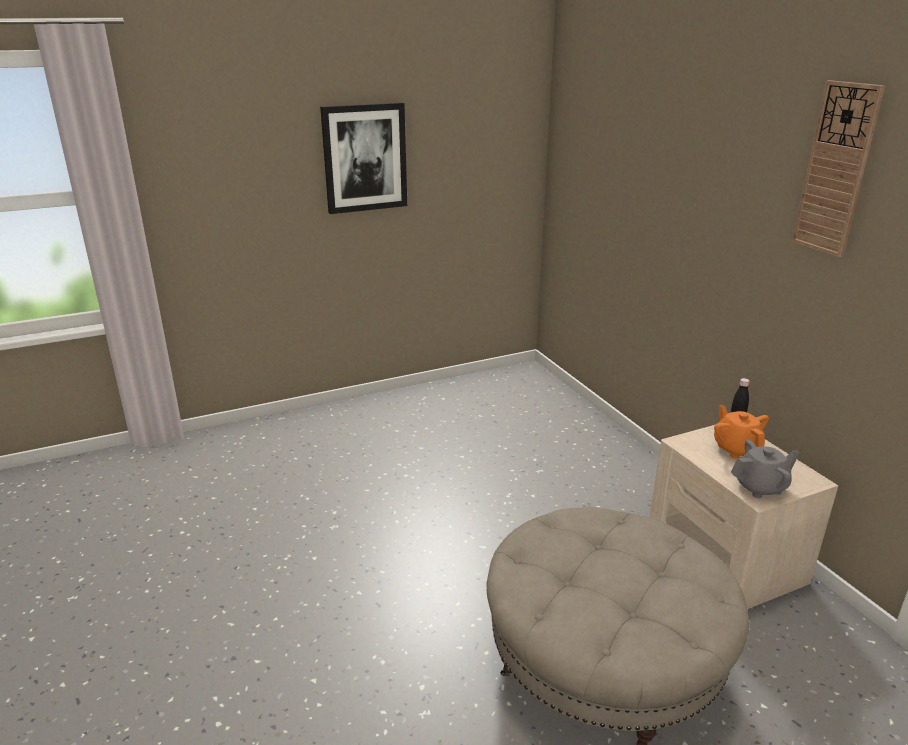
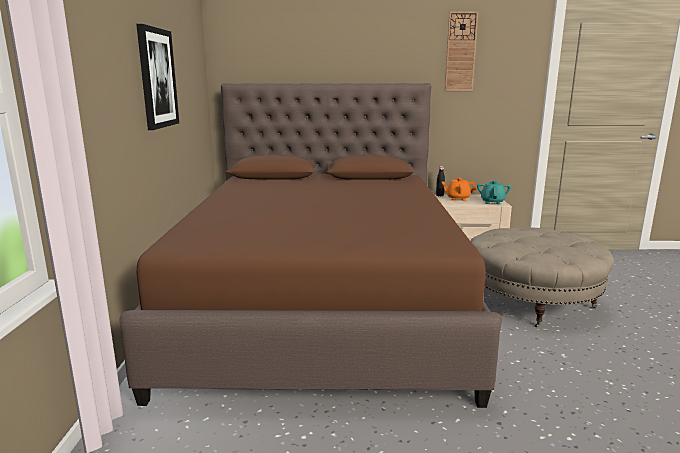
camera: 65 degrees left, 10 degrees down
(437, 470) = (322, 304): none -> brown bed
(760, 487) = (492, 202): grey teapot -> turquoise teapot

